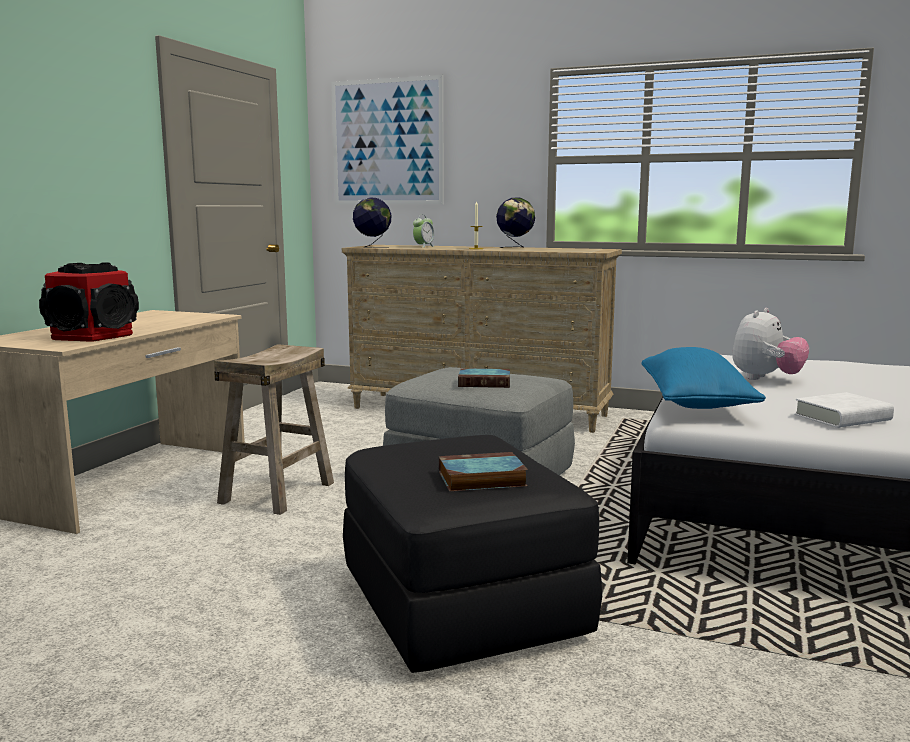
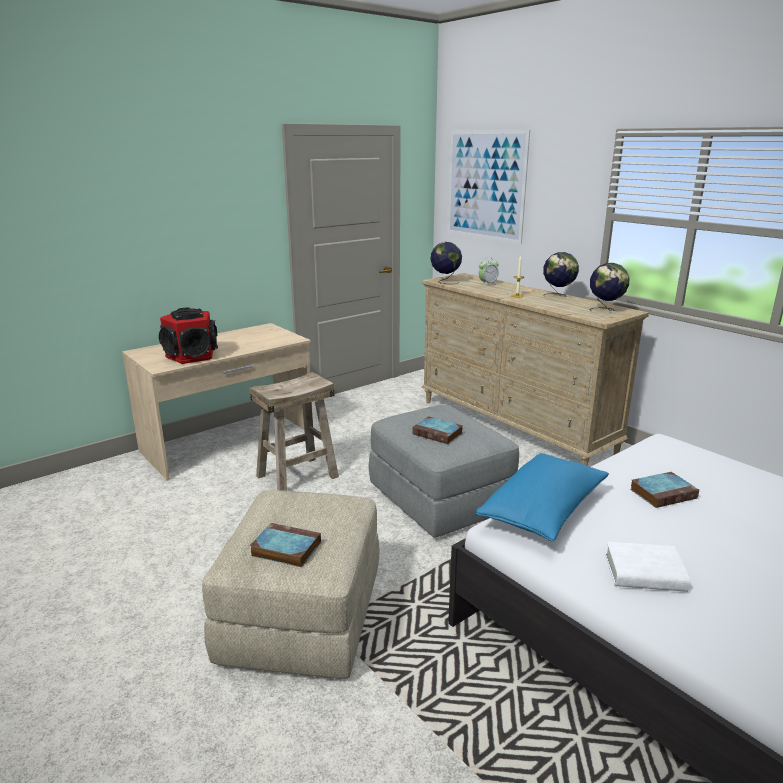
camera: 30 degrees right, 10 degrees up
(463, 605) = (303, 617): black ottoman -> beige ottoman
(583, 249) = (605, 310): none -> globe
(765, 379) = (663, 493): plush toy -> book

